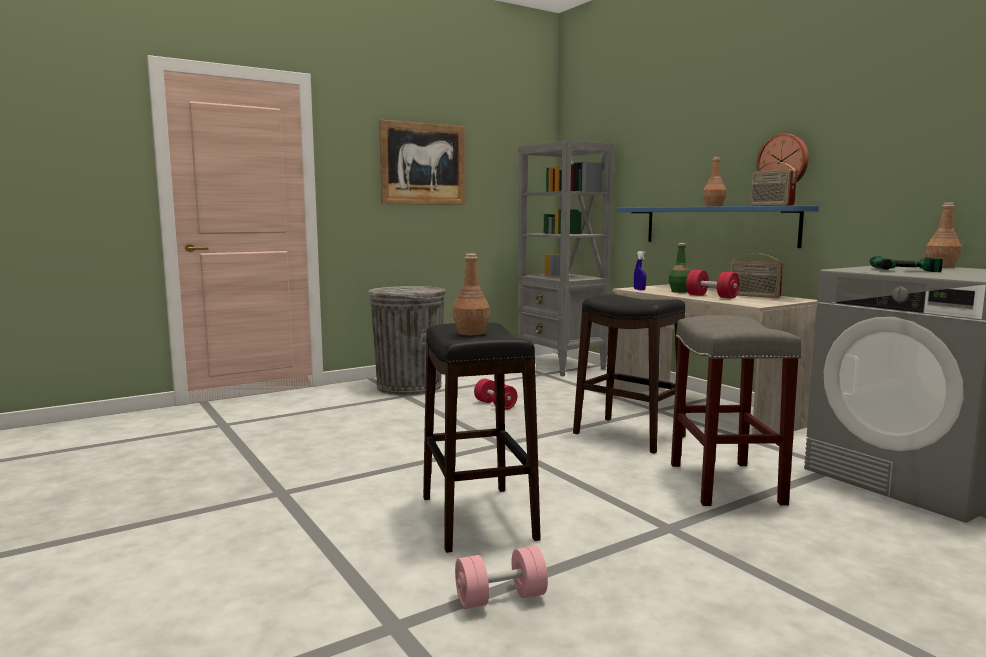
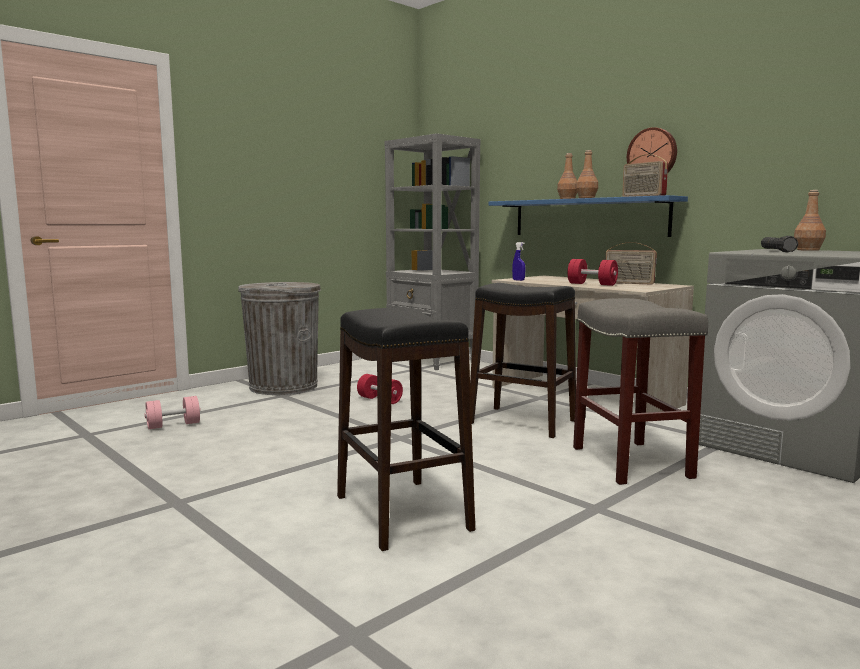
camera: 10 degrees left, 0 degrees up
(423, 164) = (289, 156): picture -> none
(471, 333) = (396, 317): brown bottle -> brown bottle (567, 199)
(500, 598) = (456, 593): pink dumbbell -> pink dumbbell (173, 425)
(679, 291) = (557, 281): green bottle -> none
(899, 269) = (777, 251): power drill -> black flashlight

